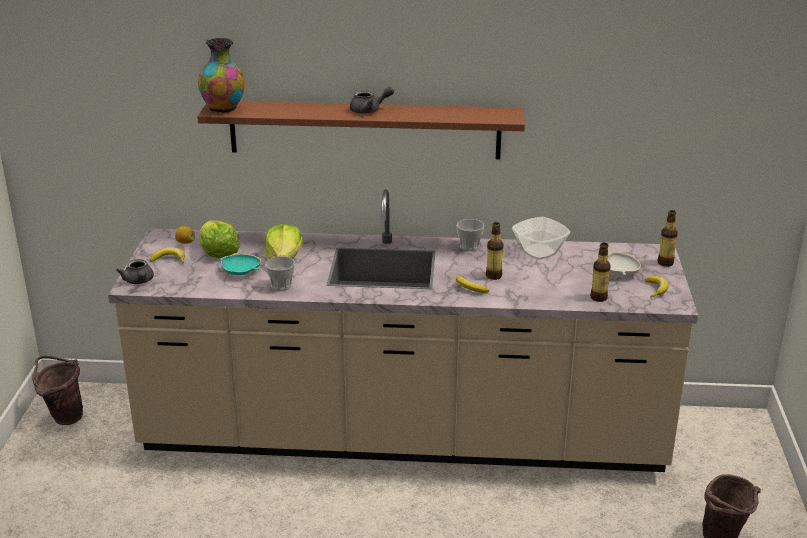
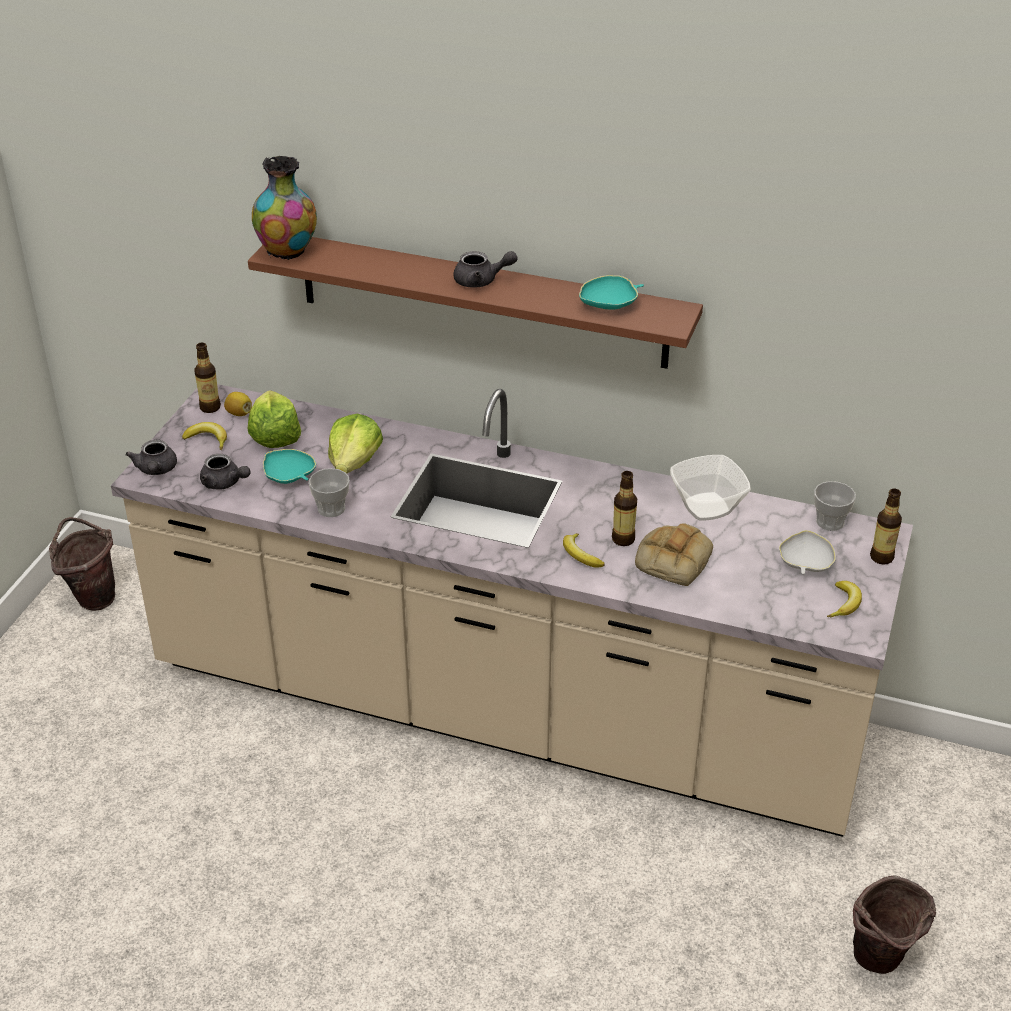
camera: 15 degrees right, 10 degrees up
(195, 282) = (224, 483): none -> grey teapot
(463, 113) = (609, 304): none -> turquoise bowl
(469, 247) = (612, 481): cup -> cup (830, 522)
(532, 282) = (672, 559): none -> bread
(598, 298) = (753, 603): bottle -> bottle (210, 407)

